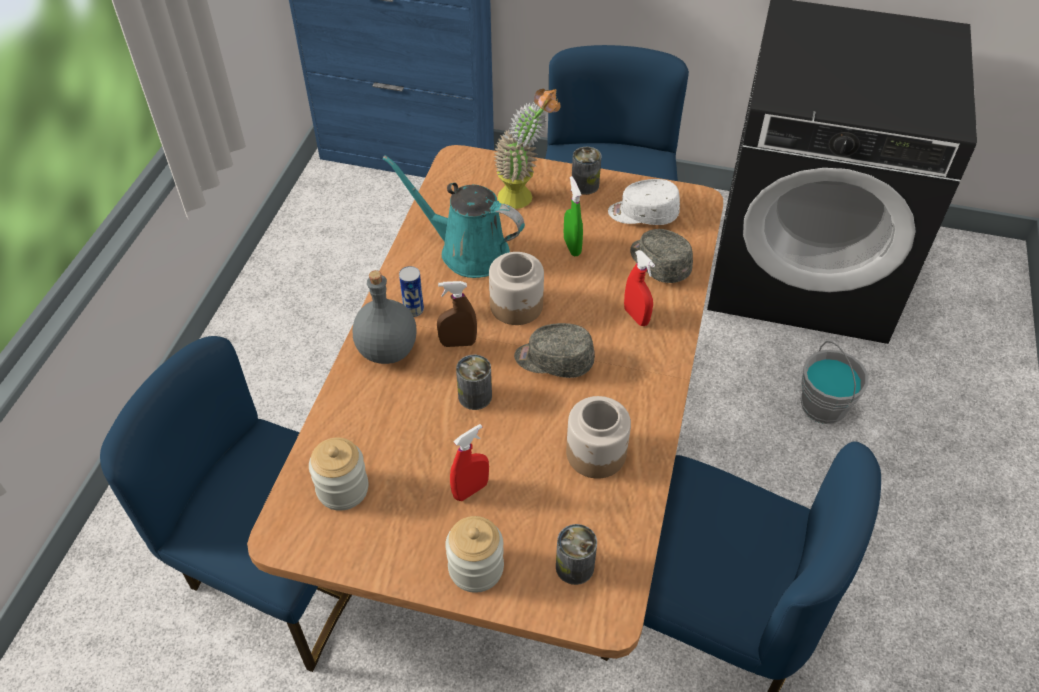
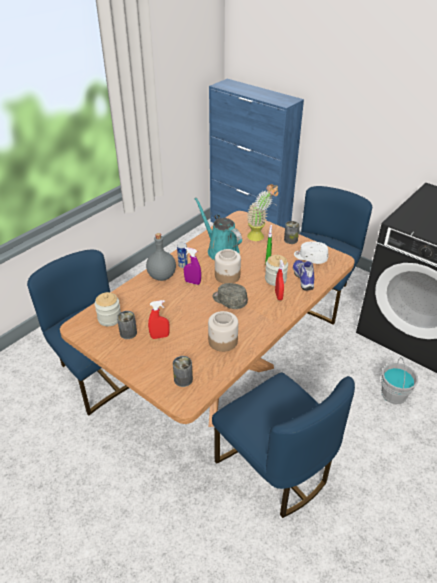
camera: 25 degrees right, 10 degrees down
(458, 343) = (192, 282): brown spray bottle -> purple spray bottle
(475, 396) = (186, 303): can -> can (128, 333)
(476, 568) = (142, 365): jar -> jar (275, 279)
(658, 263) = (304, 278): grey cap -> shoe

